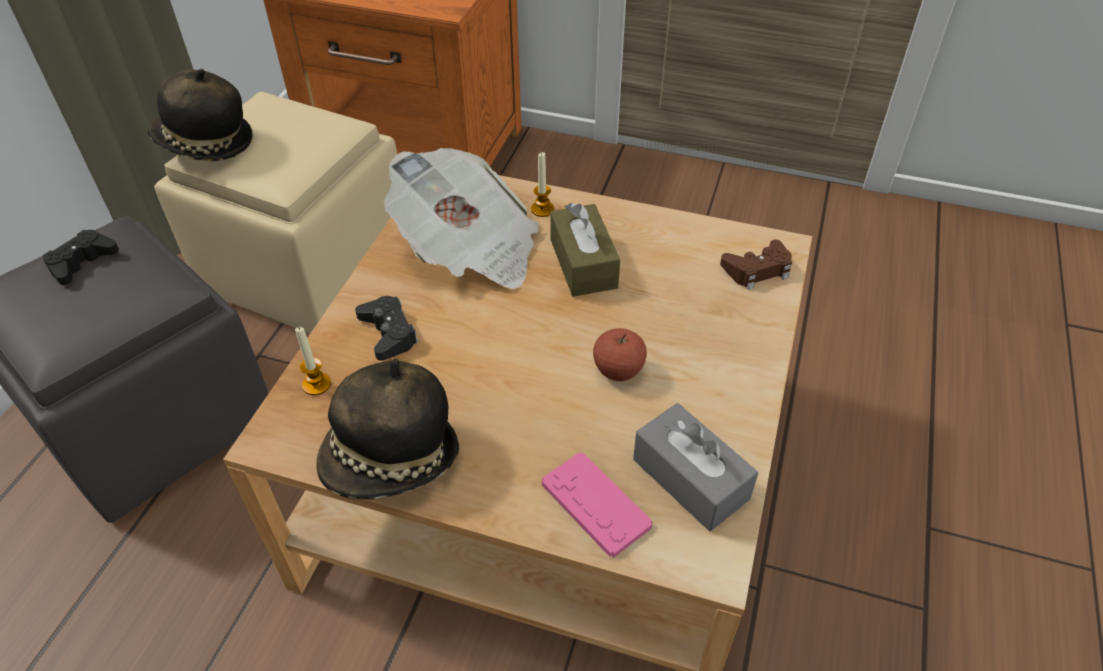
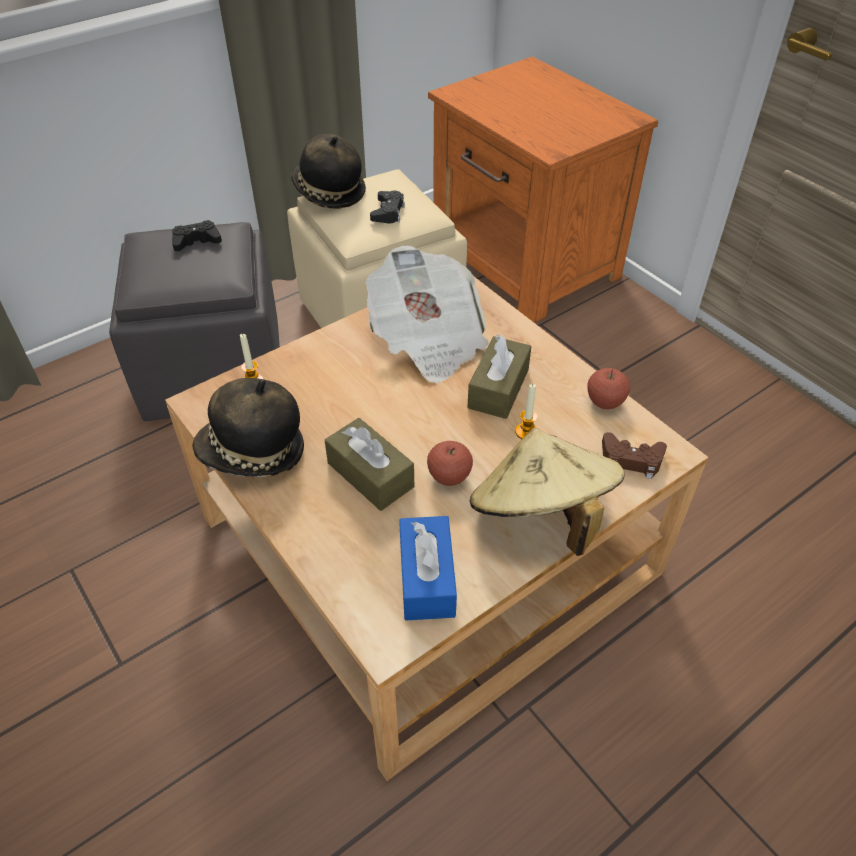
camera: 35 degrees right, 0 degrees up
(388, 333) = (324, 371): black game controller -> black game controller (388, 212)
(540, 412) = (370, 475): none -> brown tissue box
(542, 209) = (506, 335): candle -> candle (526, 432)
(595, 504) = (347, 555): pink game controller -> none
(688, 230) = (605, 402): none -> apple
(690, 479) = (427, 578): grey tissue box -> blue tissue box
(732, 361) = (541, 516): none -> beige hat

